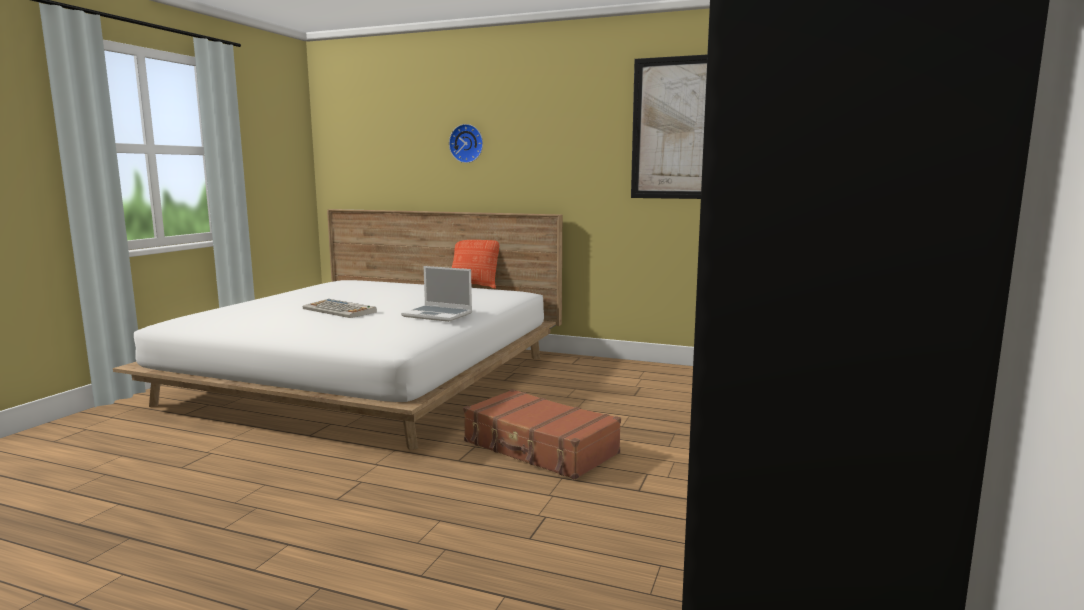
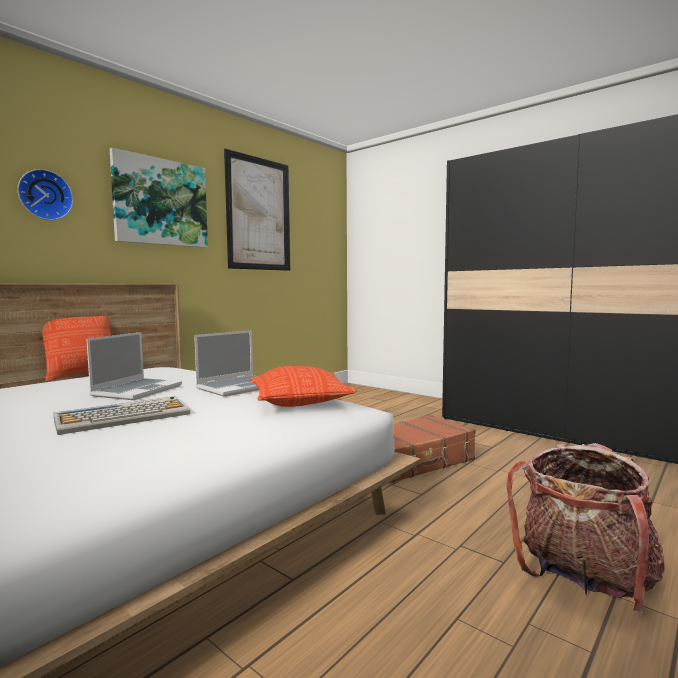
camera: 70 degrees left, 5 degrees down
(310, 532) = (584, 580): none -> backpack
(397, 332) = (300, 402): none -> orange pillow
(413, 301) = (137, 390): none -> laptop
(558, 134) = (161, 202): none -> picture

